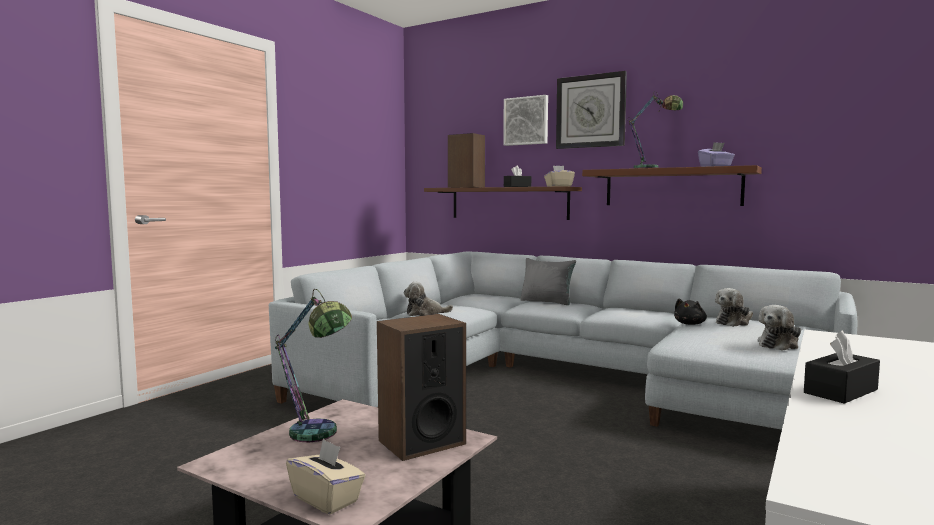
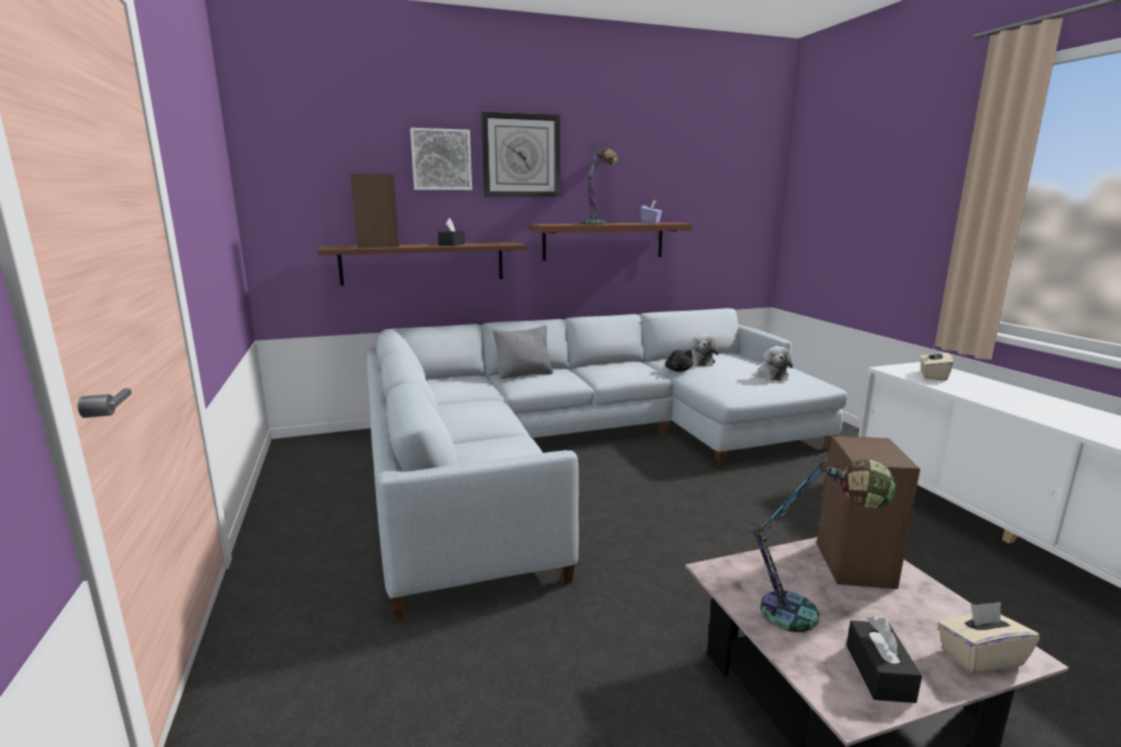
camera: 50 degrees left, 10 degrees up
(425, 313) = (469, 425): plush toy -> none
(559, 186) = (503, 243): beige tissue box -> beige tissue box (932, 376)
(840, 391) = (1041, 414): black tissue box -> black tissue box (879, 672)

